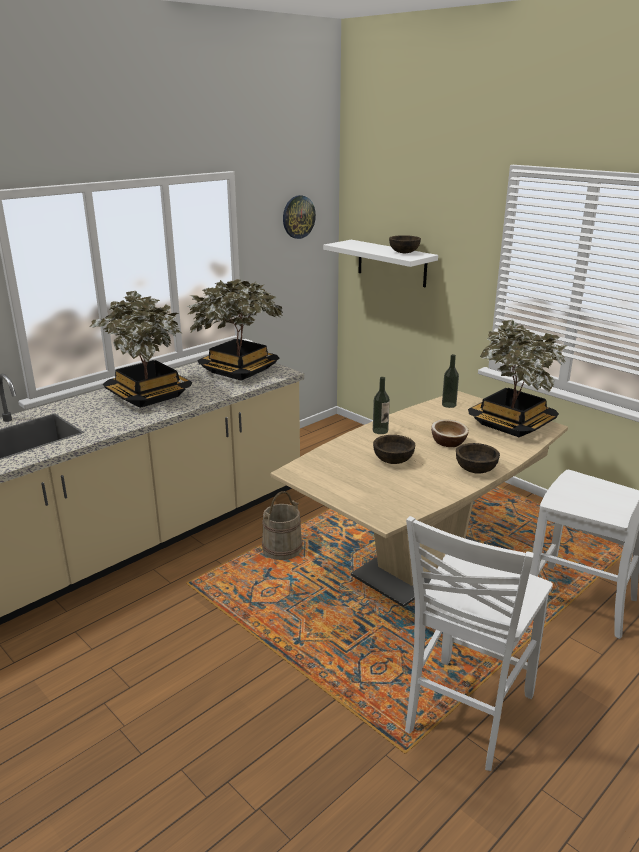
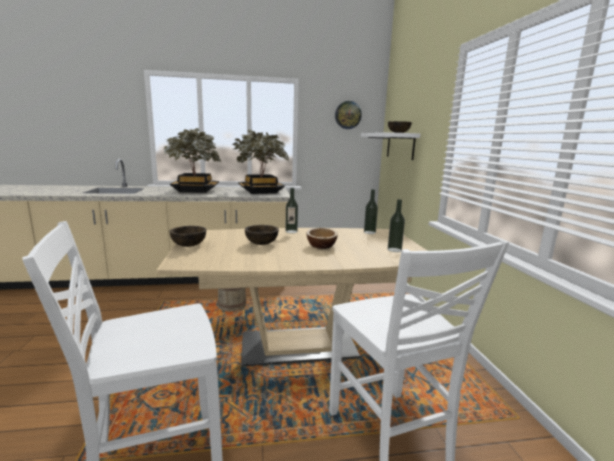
camera: 35 degrees right, 10 degrees down
(475, 470) = (303, 261): brown bowl -> brown bowl (188, 245)
(510, 424) = (394, 250): potted plant -> bottle

